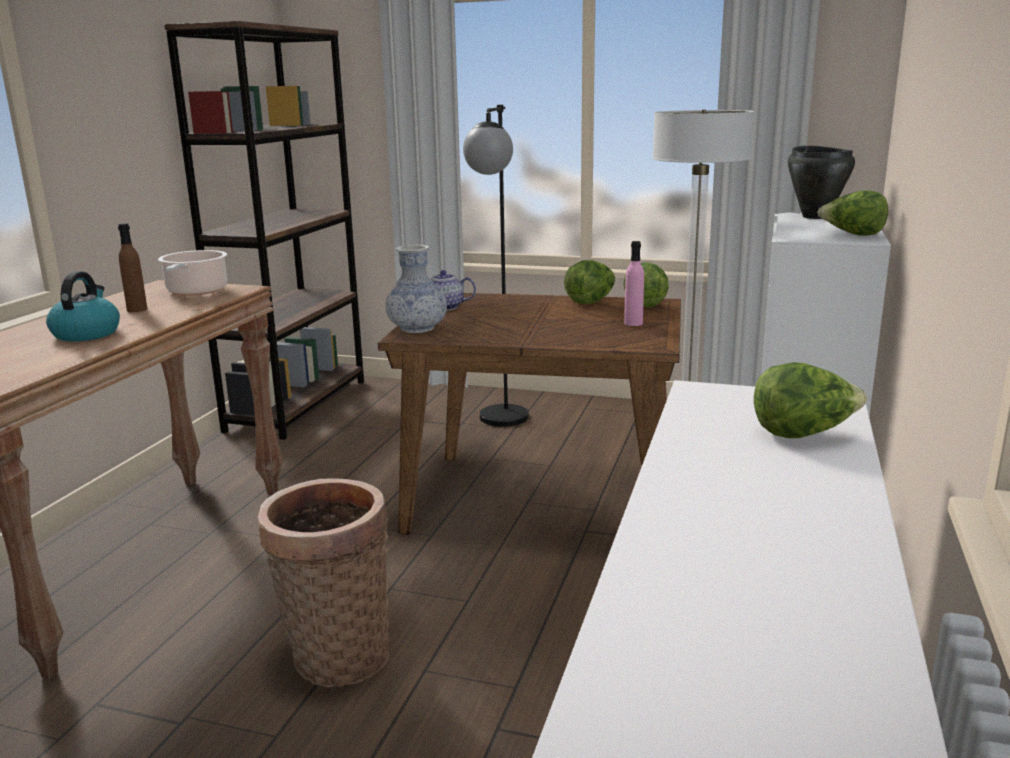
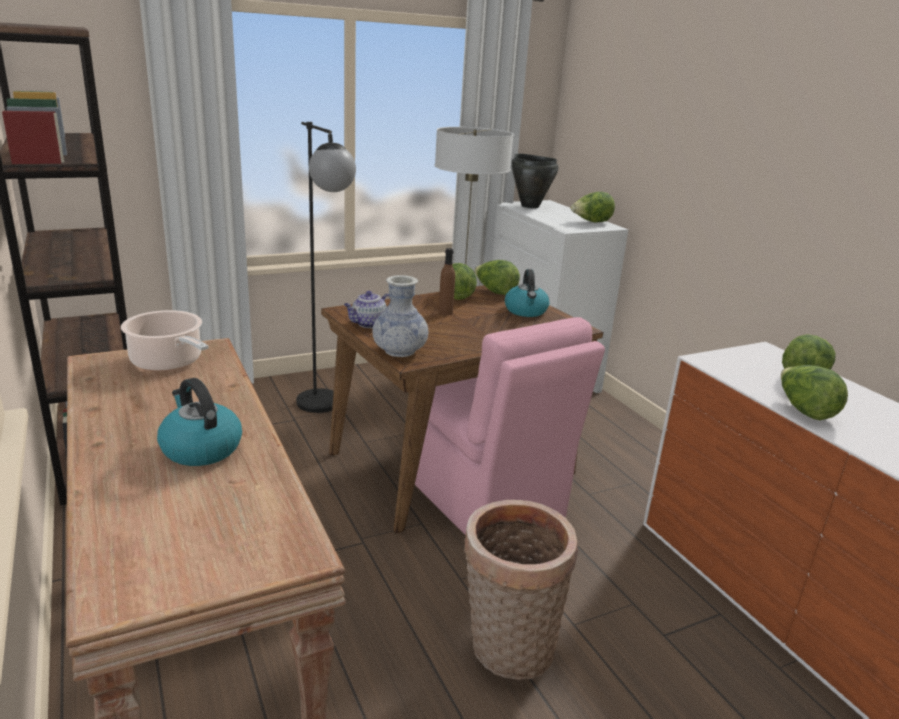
camera: 45 degrees left, 5 degrees up
(137, 309) = (166, 401): brown bottle -> brown bottle (445, 312)
(523, 541) = (486, 500): none -> pink chair
(633, 323) = (526, 311): pink bottle -> kettle
(686, 457) = (804, 411): none -> lettuce

